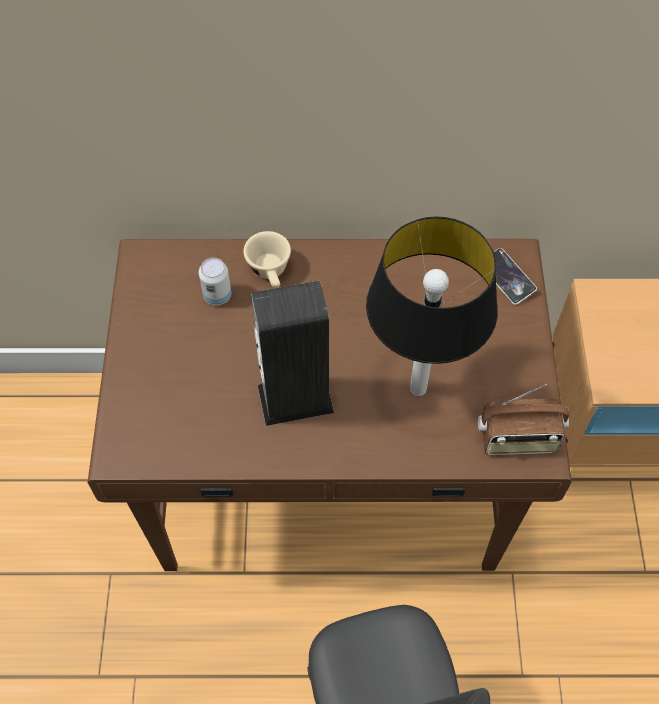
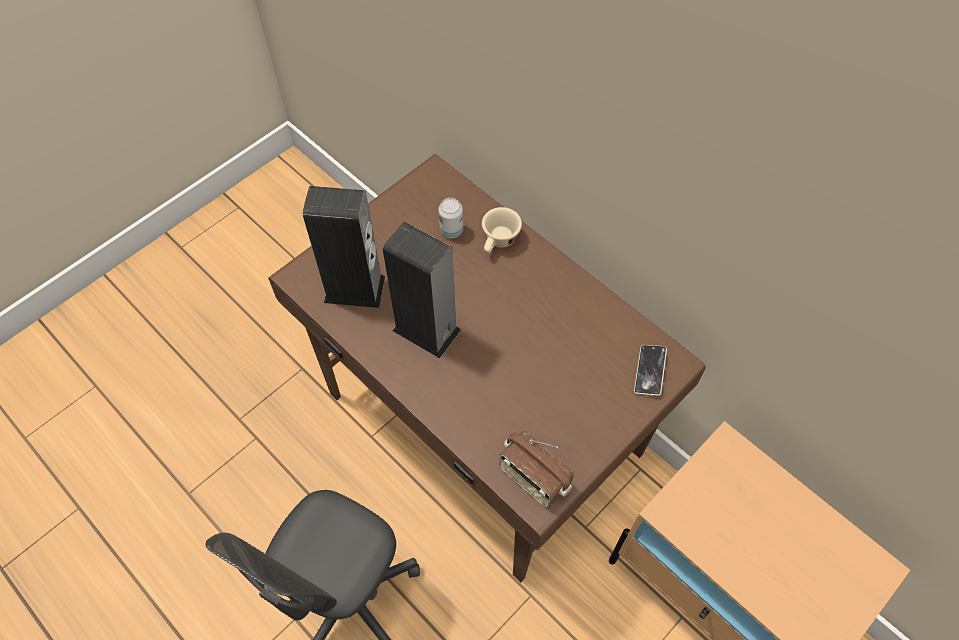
camera: 45 degrees right, 0 degrees up
(188, 419) = (354, 289): none -> speaker
(416, 388) = (506, 388): table lamp -> none

